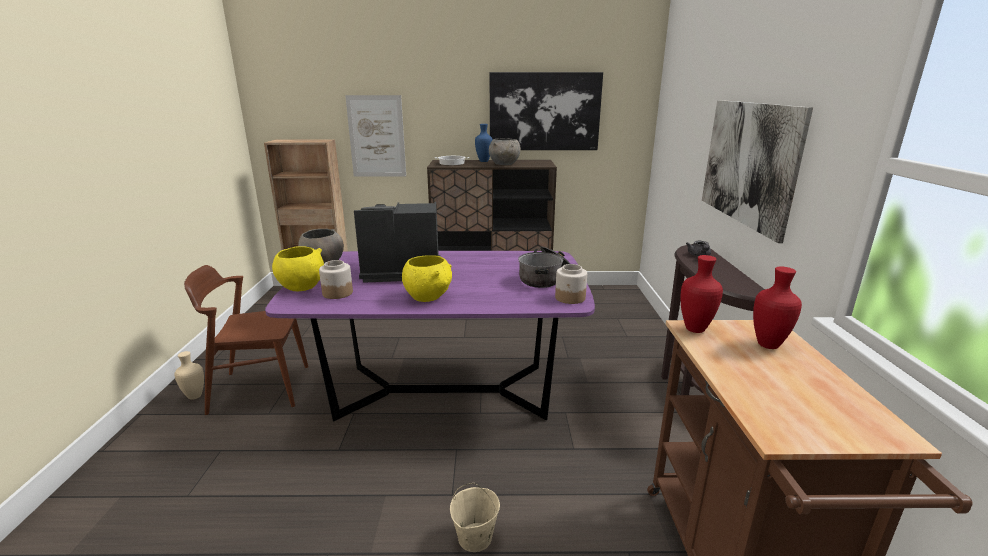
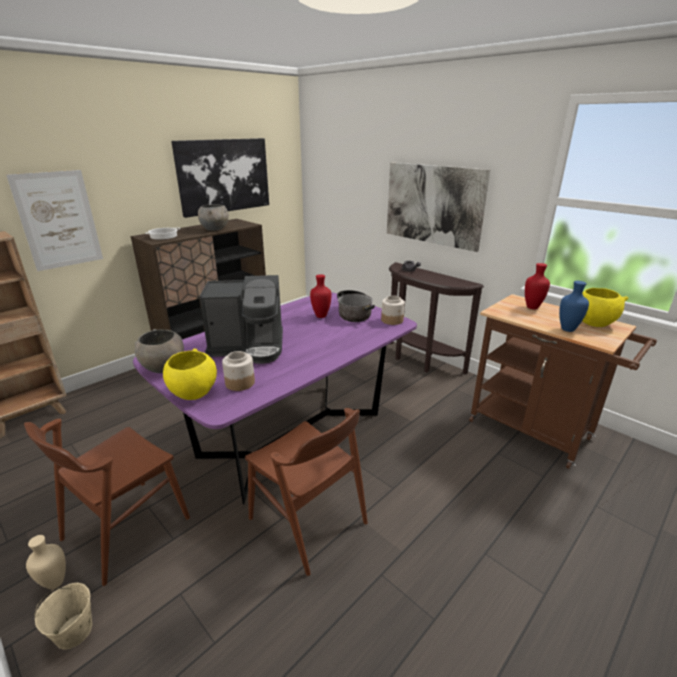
camera: 45 degrees left, 5 degrees up
(349, 466) = (308, 521): none -> brown chair
(400, 272) = (249, 347): coffee machine -> coffee machine turned 135 degrees counterclockwise
(428, 297) = (313, 355): yellow bowl -> yellow bowl (594, 322)
(475, 538) = (436, 499): beige bucket -> beige bucket (74, 632)
(484, 161) = (187, 229): blue vase -> blue vase (567, 329)
(694, 328) = (498, 311): red vase -> red vase (320, 316)

